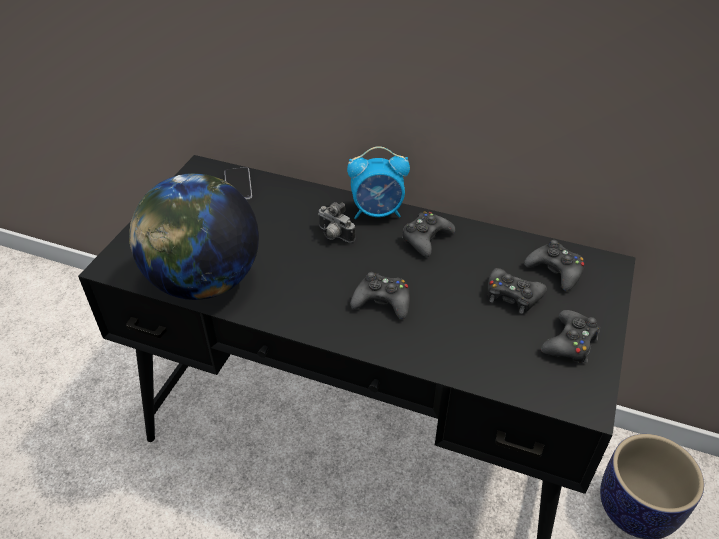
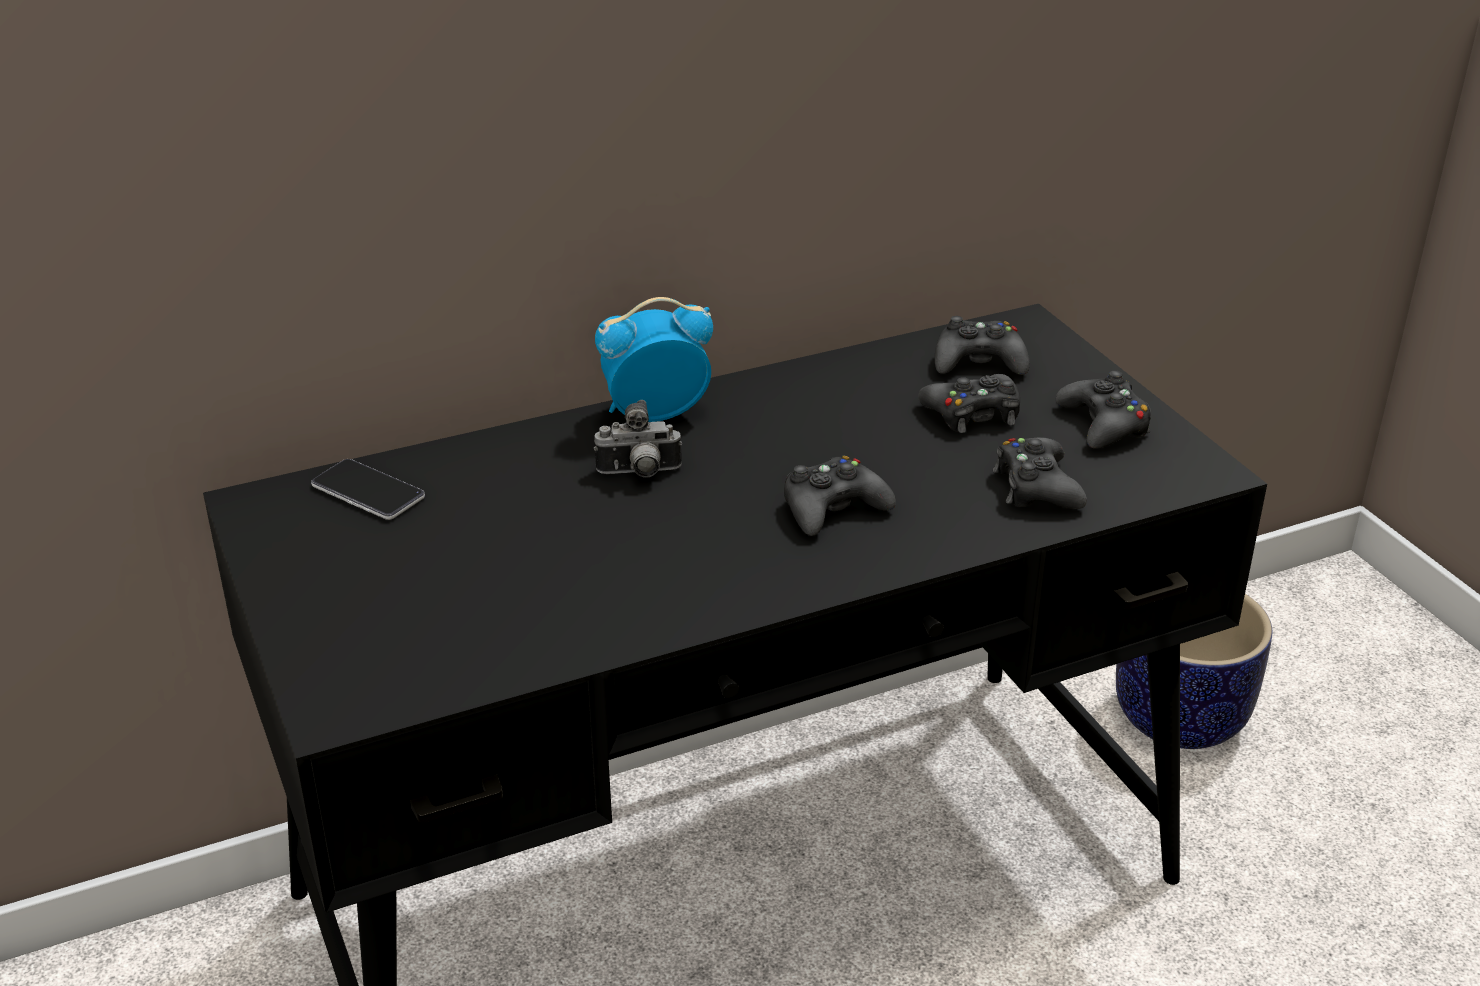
camera: 45 degrees left, 10 degrees down
(205, 282) = (540, 634): globe -> none
(378, 212) = (654, 414): alarm clock -> alarm clock turned 150 degrees counterclockwise
(426, 239) = (772, 410): black game controller -> black game controller (1036, 487)

